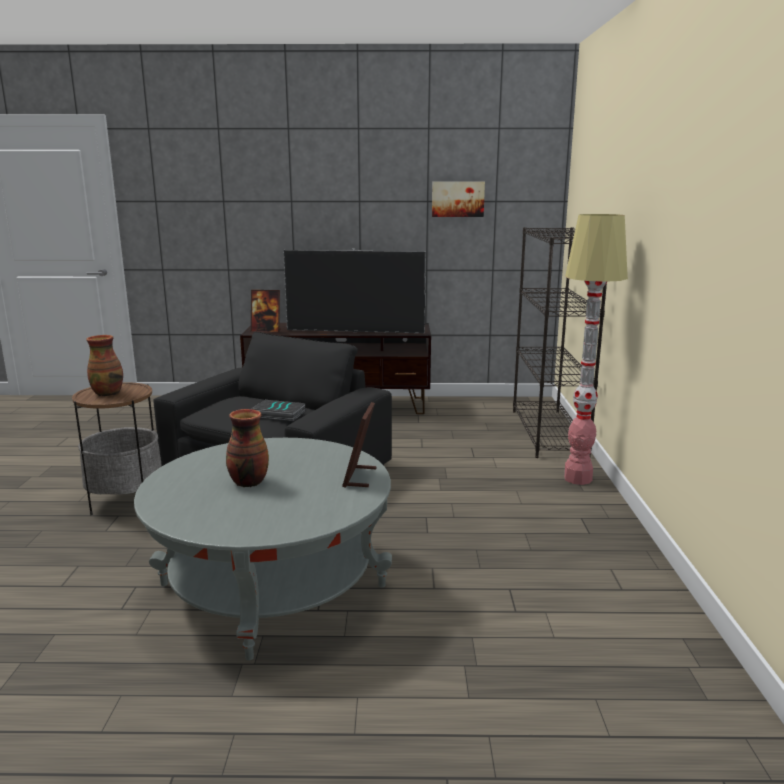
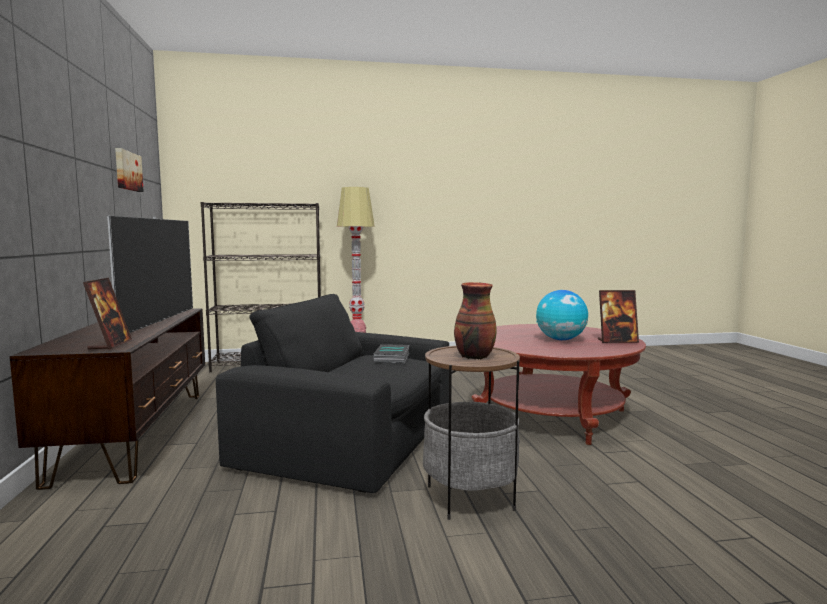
camera: 100 degrees left, 10 degrees down
(248, 482) = (561, 339): vase -> globe
(272, 585) = (552, 414): grey coffee table -> red coffee table
(360, 477) = (524, 327): picture frame -> picture frame (617, 341)

